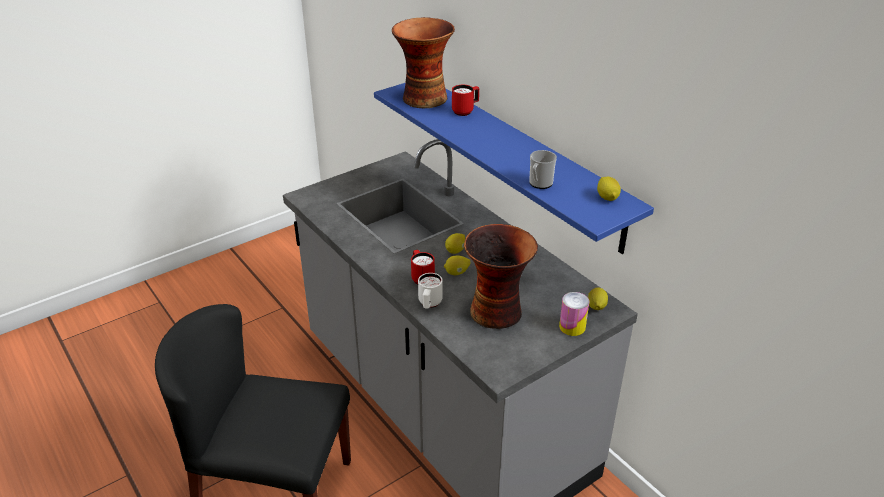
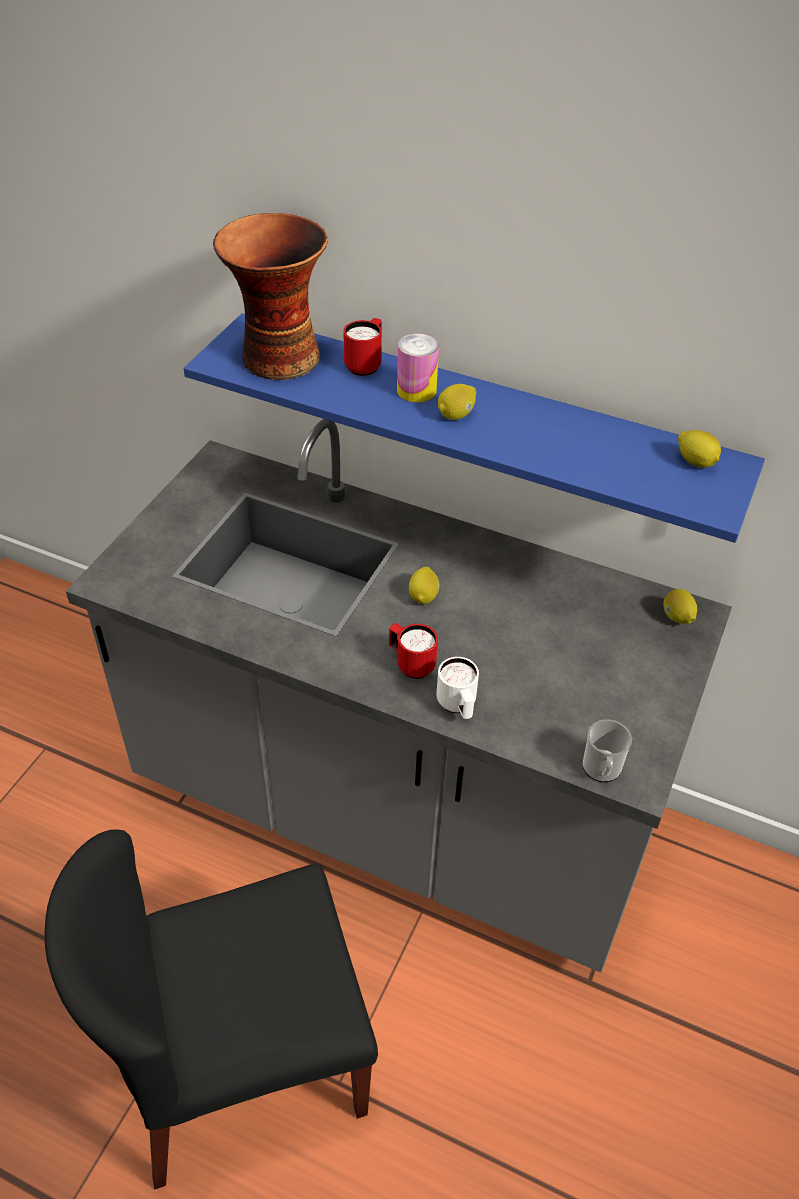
camera: 30 degrees left, 10 degrees up
(457, 273) = (454, 635): lemon -> lemon (456, 415)
(497, 311) = (560, 678): vase -> none
(539, 184) = (588, 469): mug -> mug (601, 770)
(572, 327) = (672, 662): can -> can (416, 390)

